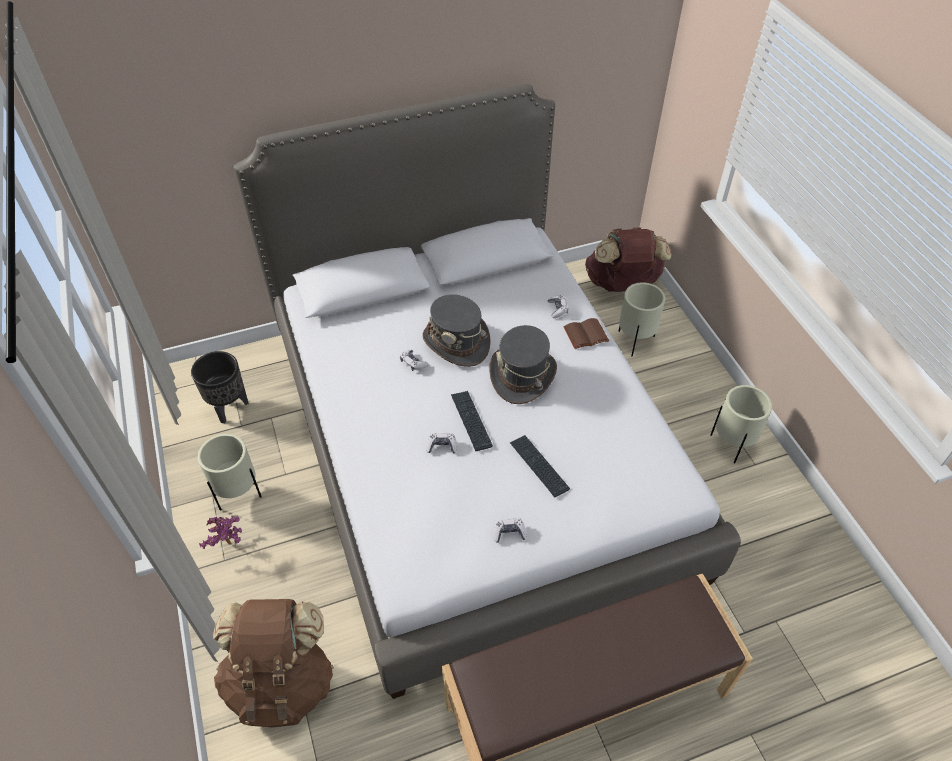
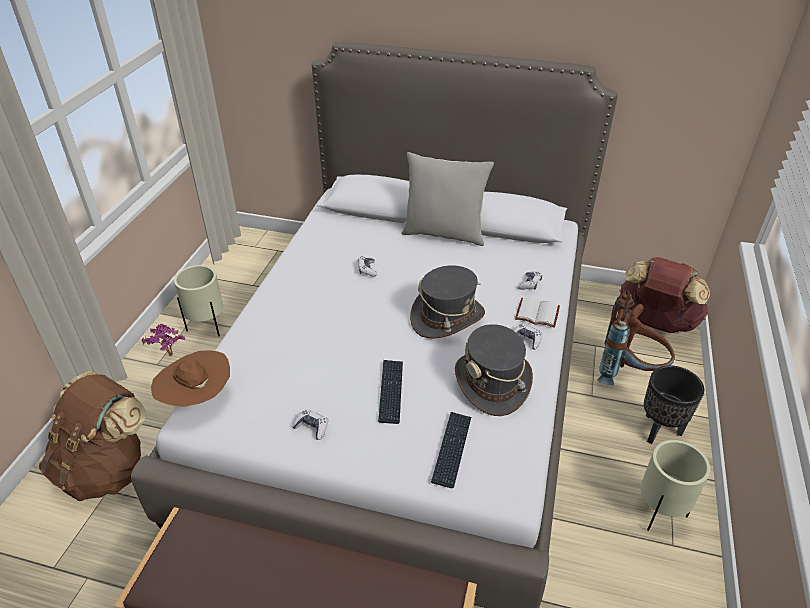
camera: 35 degrees right, 10 degrees down
(229, 407) = (256, 270): black planter -> black planter (659, 430)
(390, 566) = (197, 398): none -> brown hat
(442, 446) = (326, 335): game controller -> game controller (526, 339)
(445, 291) = (444, 233): none -> grey pillow
(456, 342) = (416, 270): grey hat -> grey hat (492, 383)
(471, 421) = (369, 329): keyboard -> keyboard (452, 449)
(585, 335) = (536, 314): brown book -> white book
(634, 341) = (629, 372): beige planter -> brown backpack

